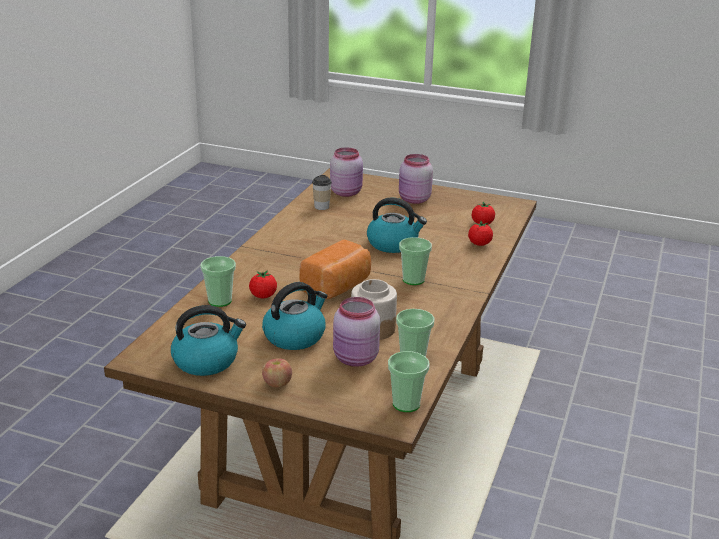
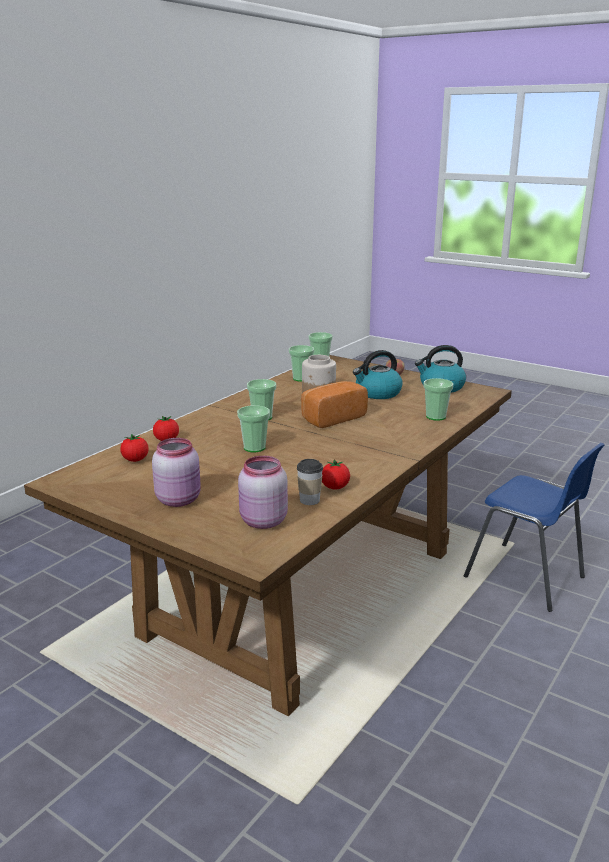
camera: 165 degrees left, 5 degrees down
(109, 481) = (527, 578): none -> blue chair
(263, 296) = (398, 417): tomato -> tomato (335, 487)
(355, 359) = (339, 380): pink jar -> none
(393, 244) = (254, 448): kettle -> cup

